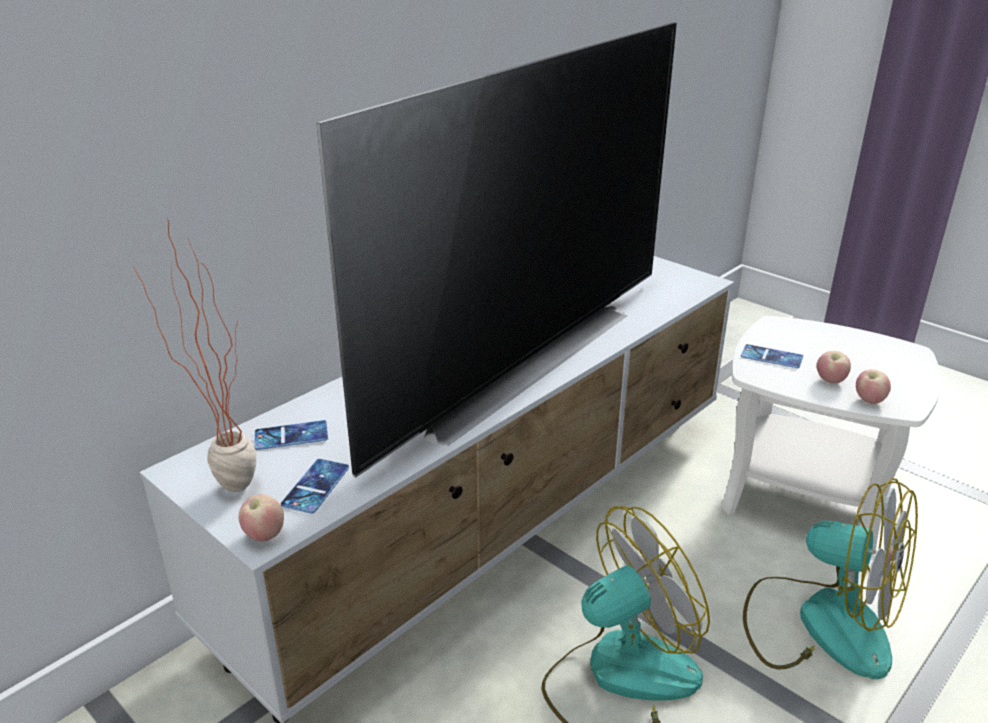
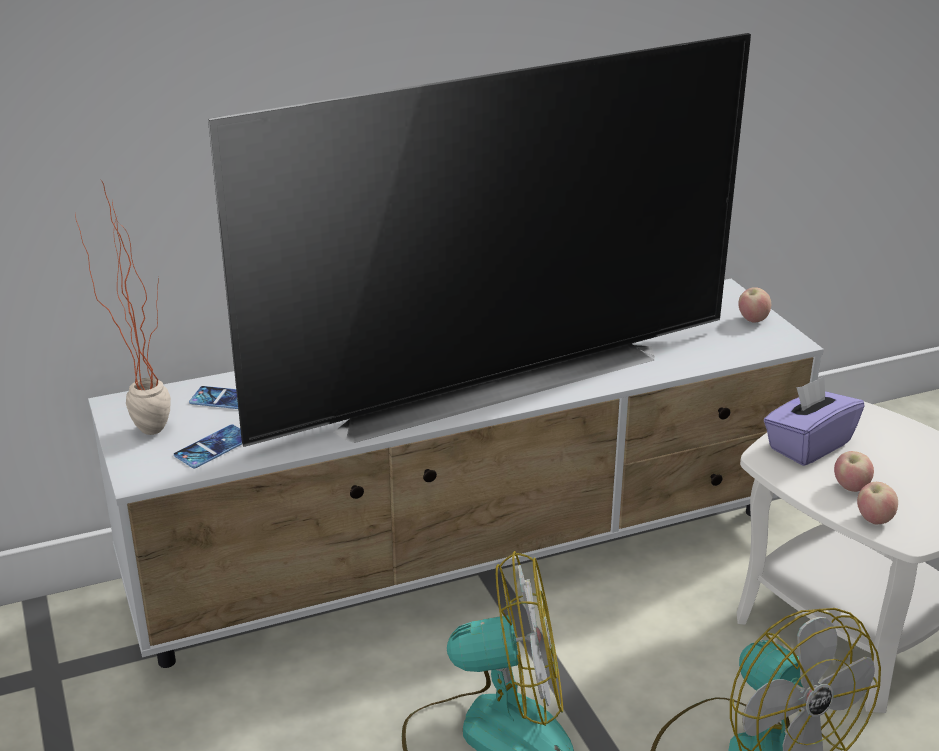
camera: 25 degrees right, 0 degrees up
(264, 535) = (143, 475): apple -> apple (752, 320)
(771, 357) = (808, 445): phone -> purple tissue box

